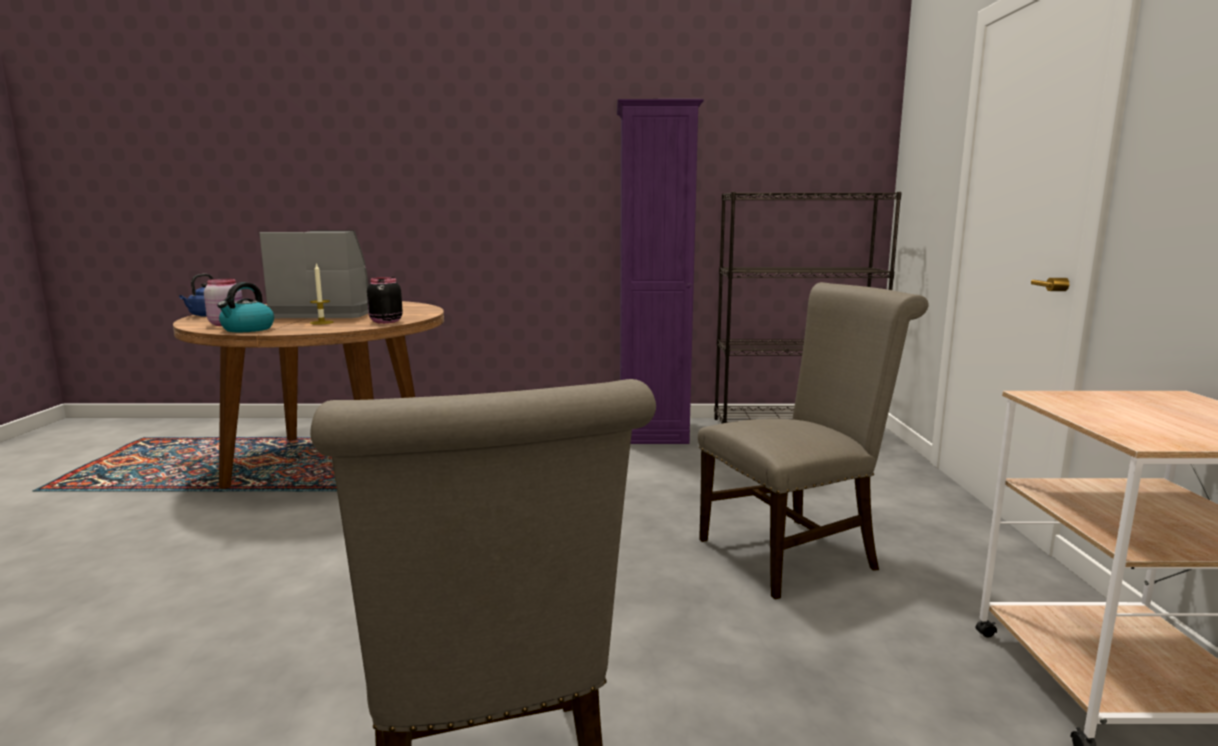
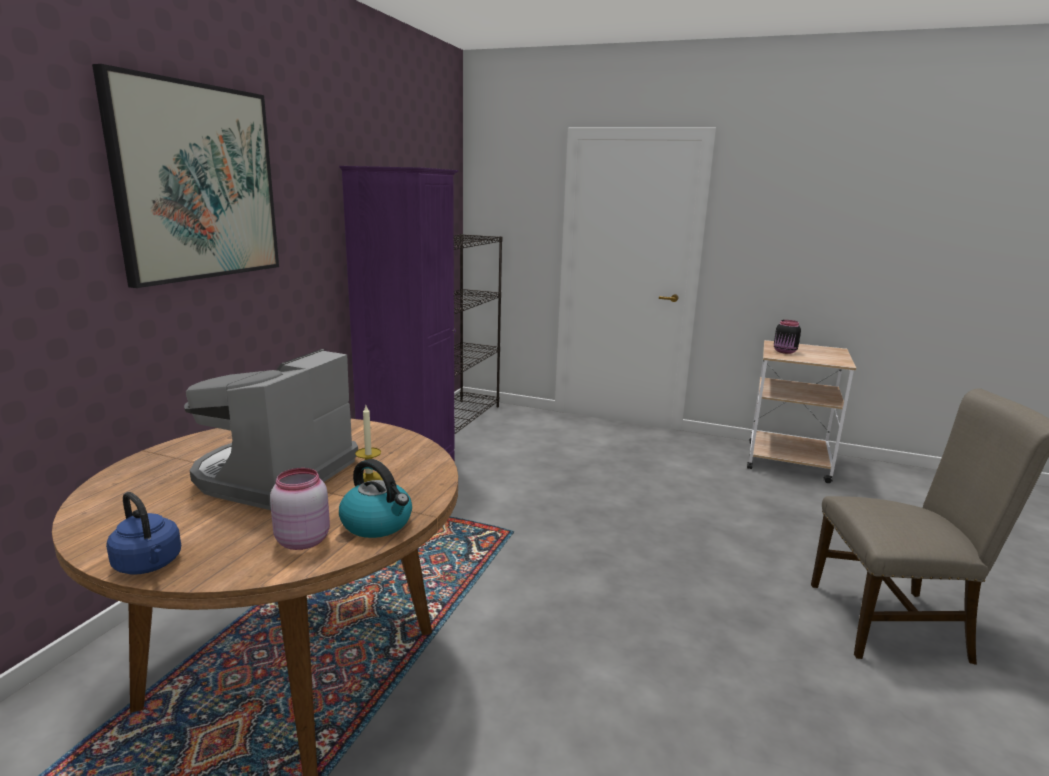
camera: 70 degrees left, 5 degrees up
(385, 322) = (407, 448): black jar -> black jar (785, 352)
(459, 132) = (197, 183): none -> picture
(795, 552) = (656, 480): beige chair -> none

